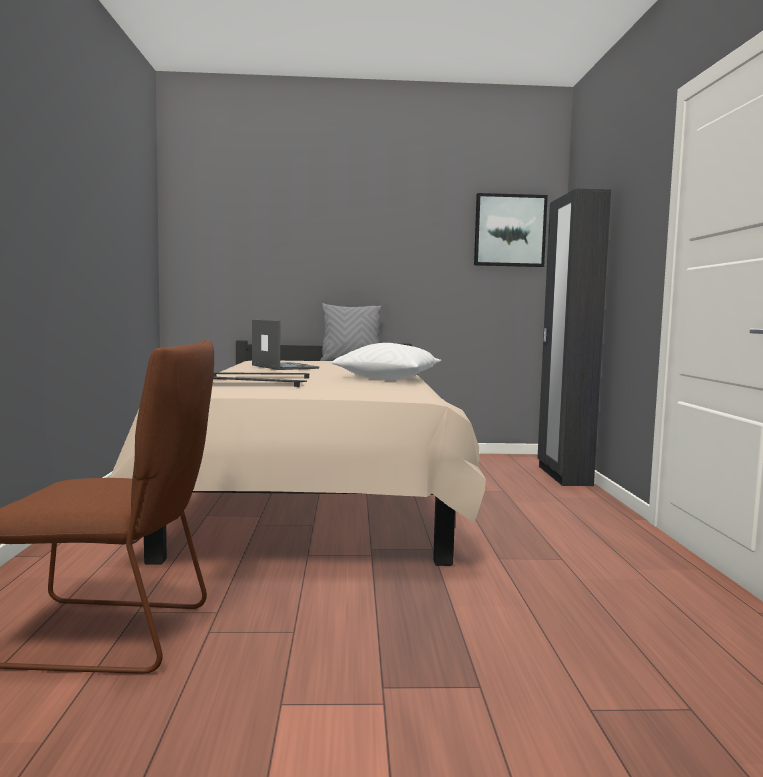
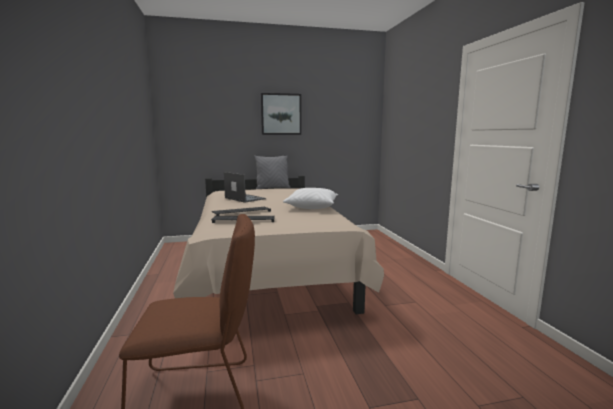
camera: 10 degrees left, 5 degrees up
(509, 230) = (354, 111): picture -> picture (281, 114)
(563, 476) = (389, 244): black wardrobe -> none

